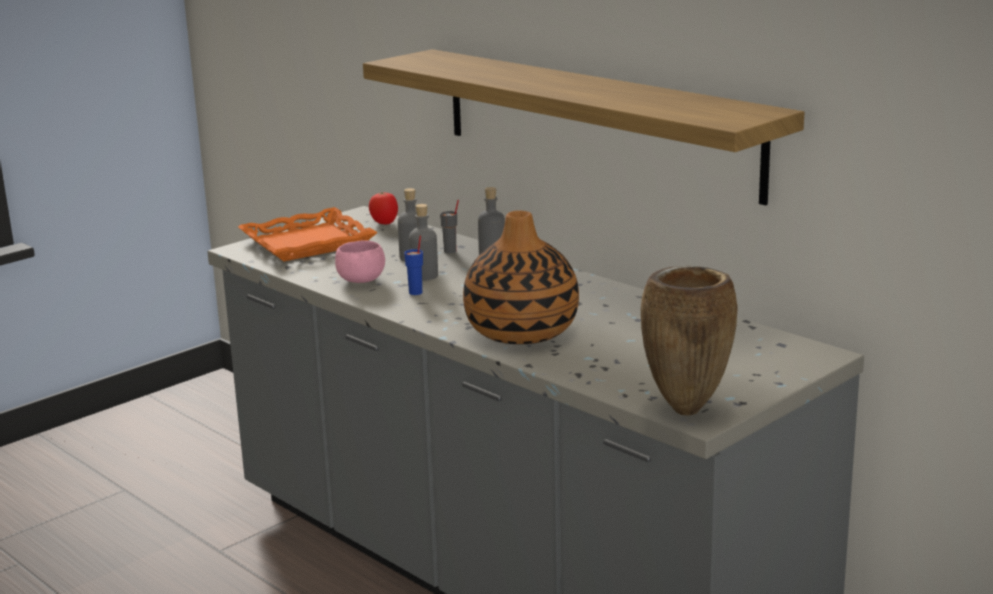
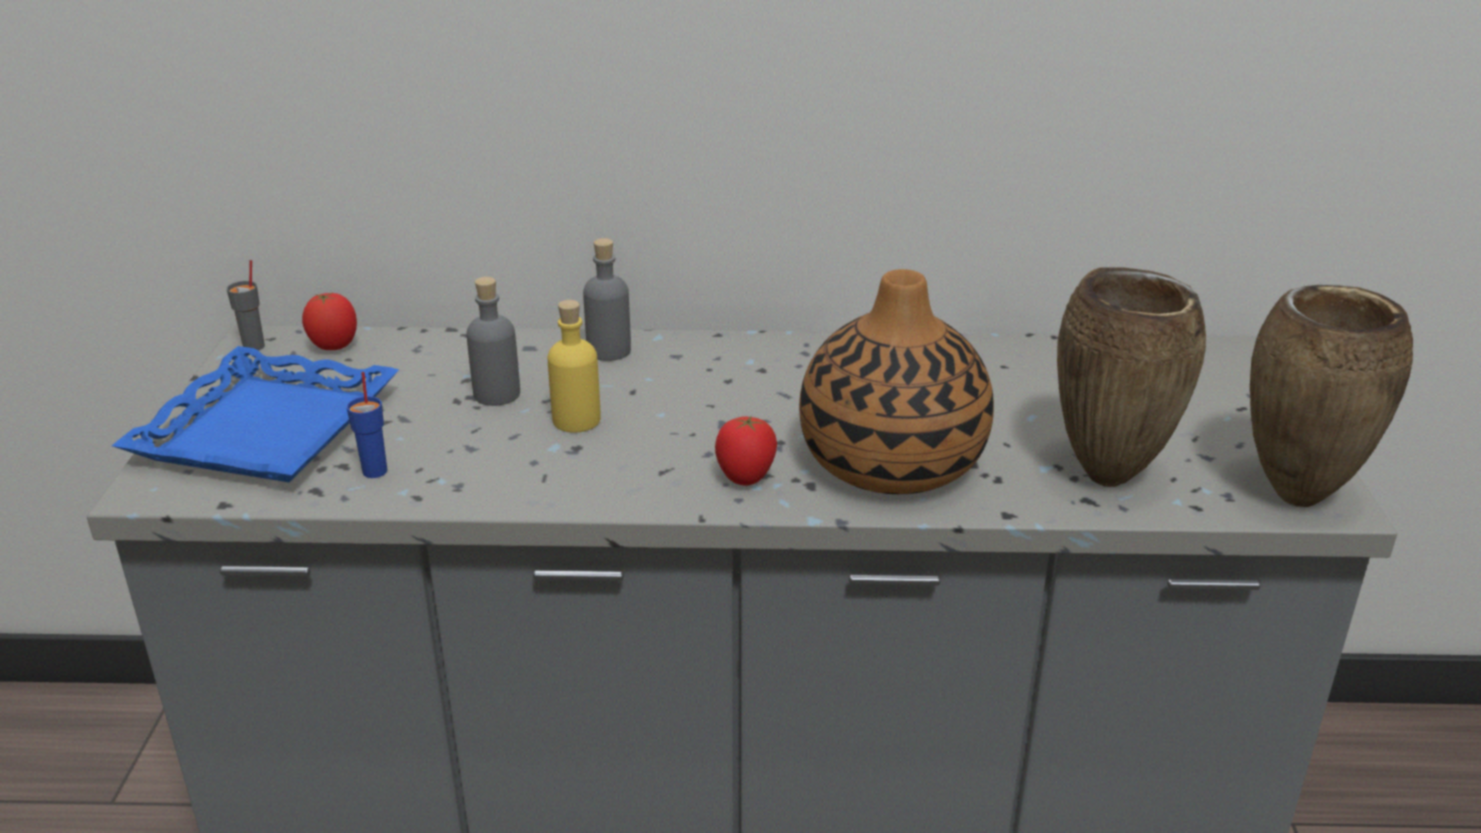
camera: 45 degrees left, 10 degrees up
(307, 243) = (265, 429): orange tray -> blue tray
(361, 280) = (495, 467): pink bowl -> none
(416, 292) = (622, 455): blue cup -> blue cup (375, 471)
(424, 276) = (576, 420): grey bottle -> yellow bottle
(446, 316) = (745, 479): none -> tomato
(450, 251) = (531, 362): grey cup -> grey cup (255, 346)
(596, 121) = (779, 94): shelf -> none
(610, 371) = (1110, 477): none -> brown vase

